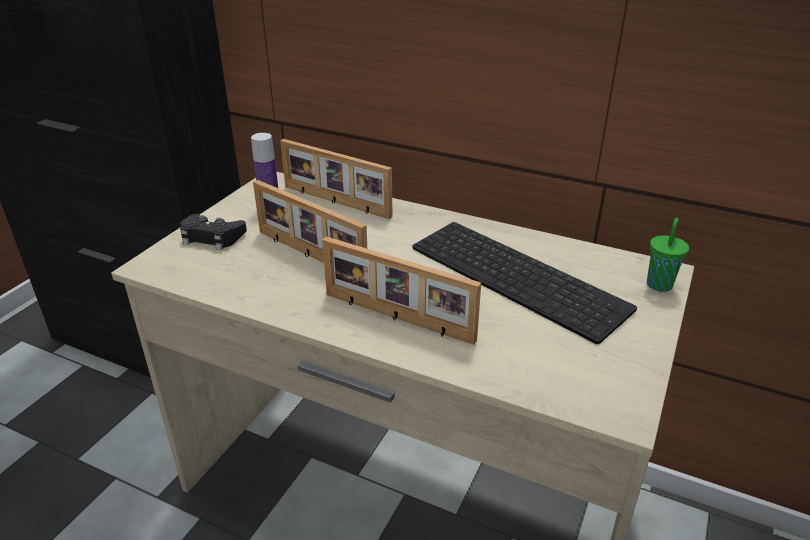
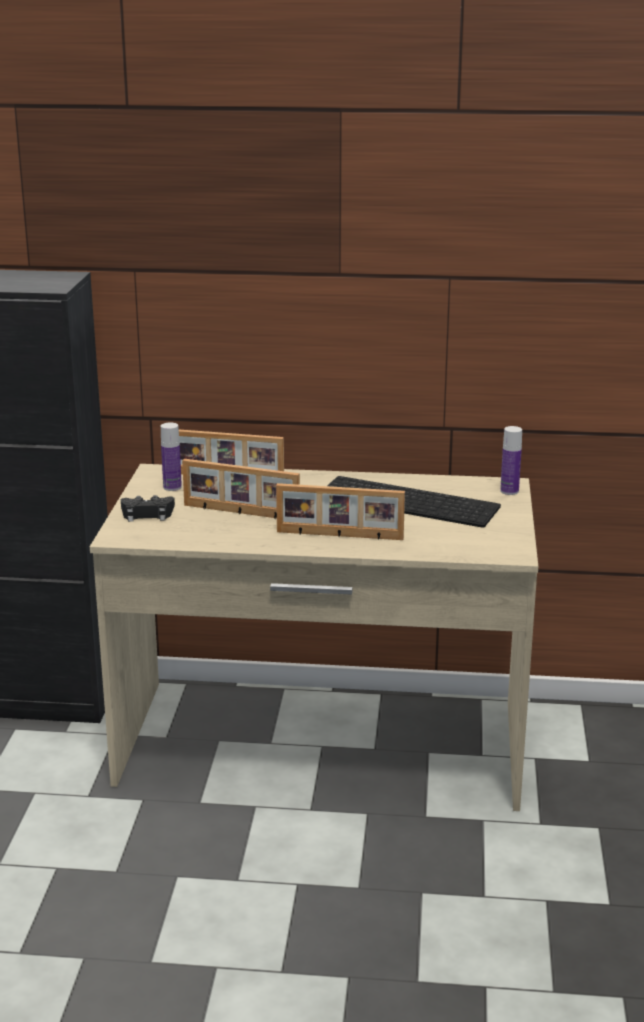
camera: 20 degrees left, 10 degrees down
(659, 284) = (509, 491): green cup -> bottle

